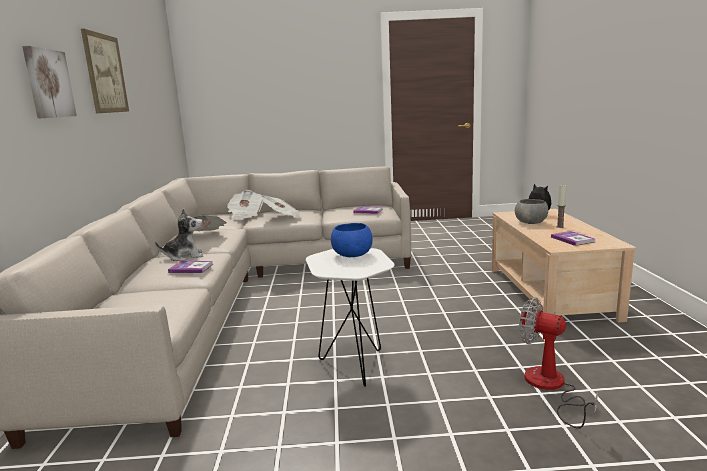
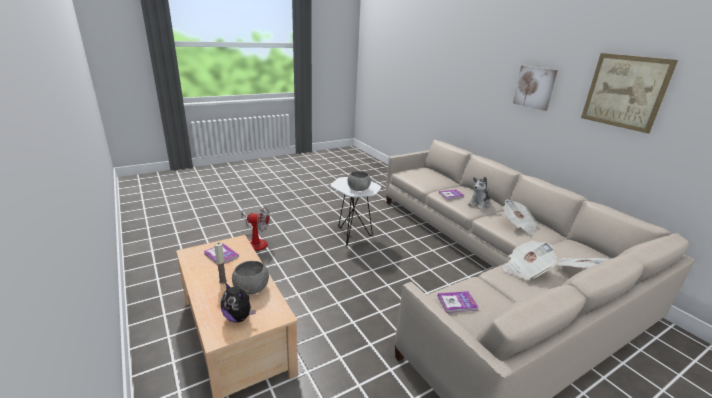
camera: 150 degrees right, 10 degrees up
(352, 255) = (358, 189): blue bowl -> grey bowl

